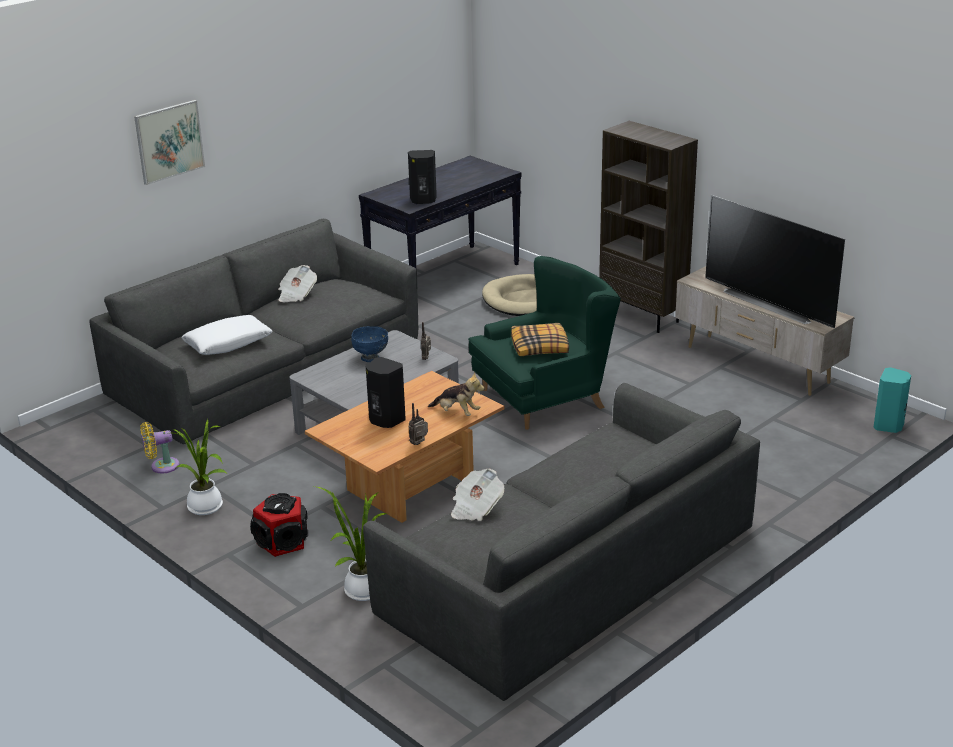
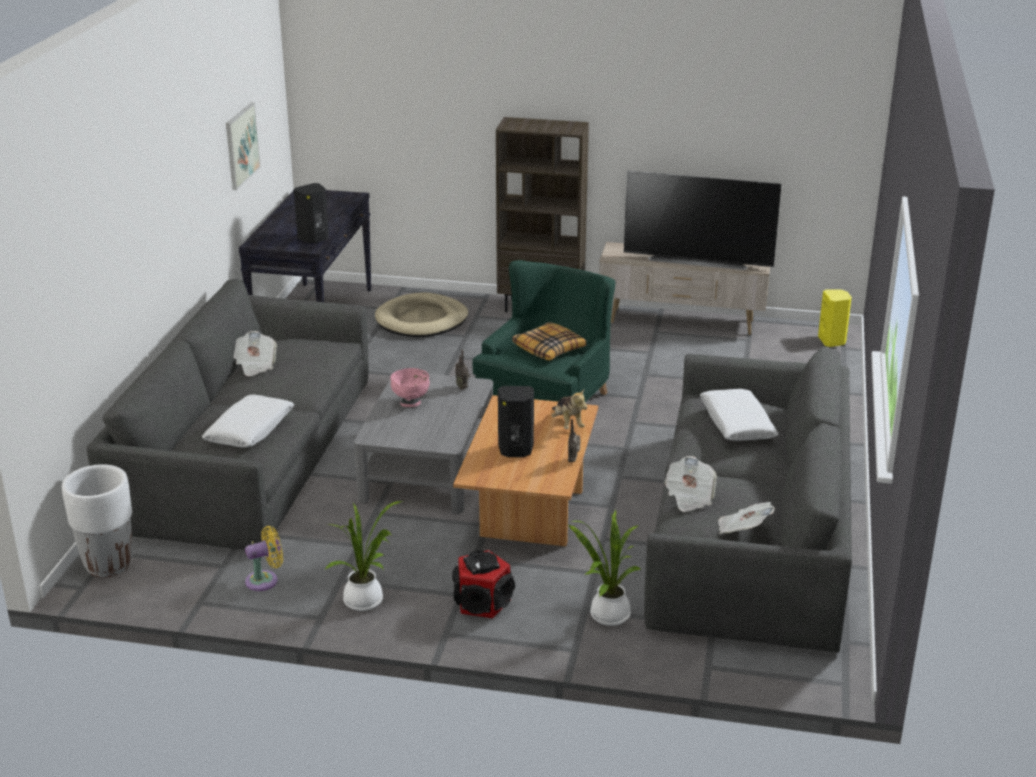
camera: 35 degrees left, 0 degrees up
(82, 418) = (108, 565): none -> white planter
(161, 466) = (265, 580): yellow fan -> yellow fan turned 150 degrees counterclockwise
(169, 141) = (118, 220): picture -> picture (241, 145)
(371, 358) = (411, 403): blue bowl -> pink bowl
(457, 413) = (567, 424): plush toy -> plush toy turned 75 degrees clockwise
(479, 552) = (742, 530): none -> newspaper
(607, 461) = (736, 424): none -> white pillow
(889, 426) = (832, 341): turquoise speaker -> yellow speaker

